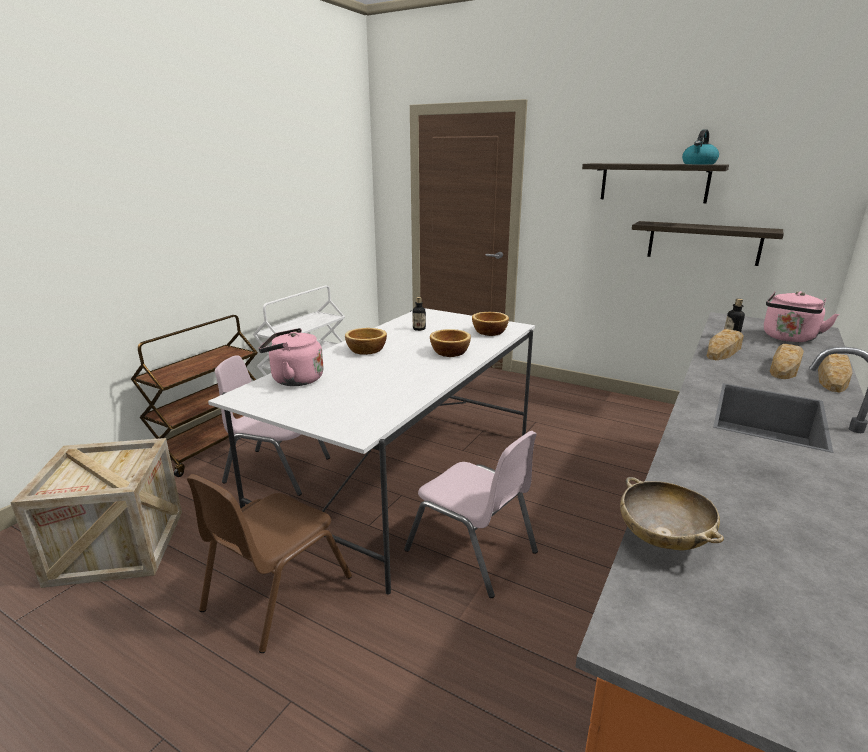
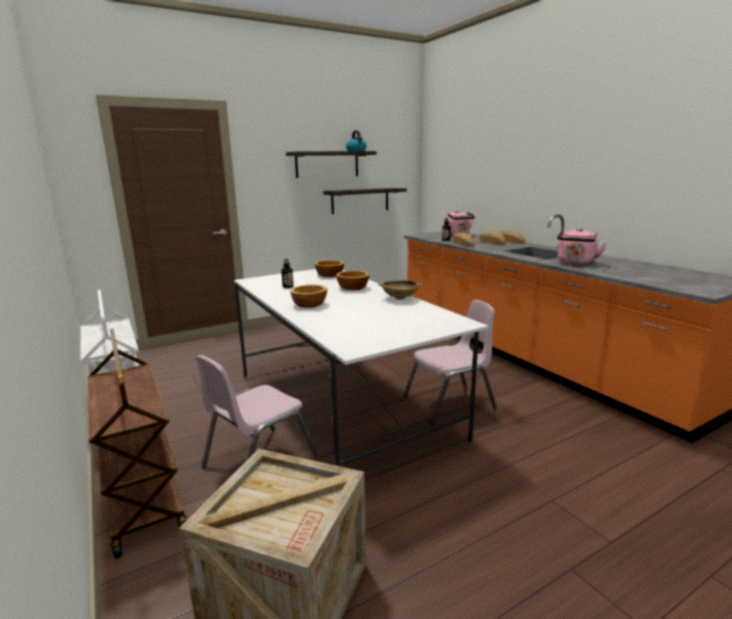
camera: 60 degrees left, 5 degrees down
(276, 593) = (441, 489): brown chair -> none
(294, 380) = (340, 329): pink kettle -> pink kettle (575, 263)
(663, 538) = (639, 279): beige bowl -> beige bowl (399, 298)

